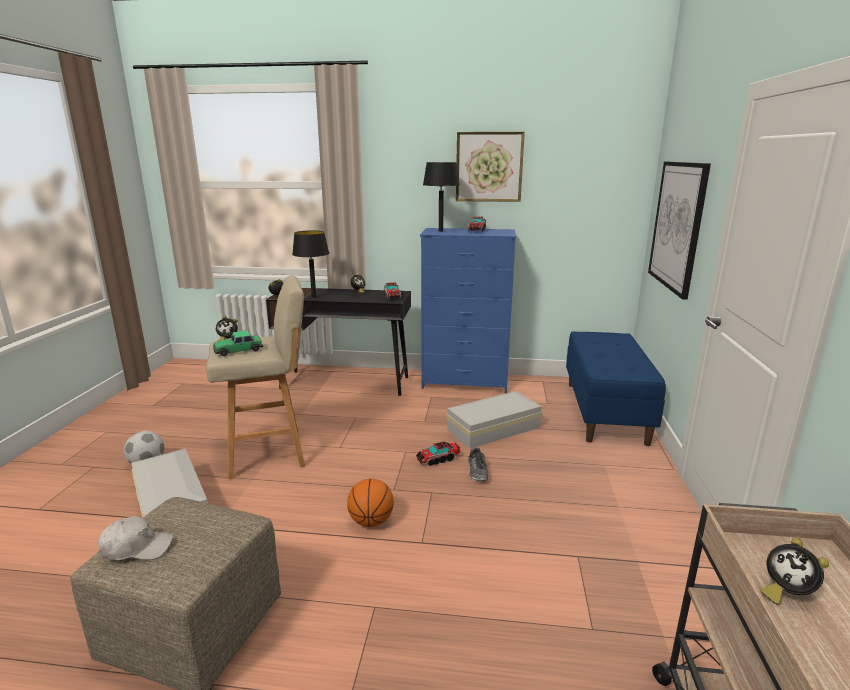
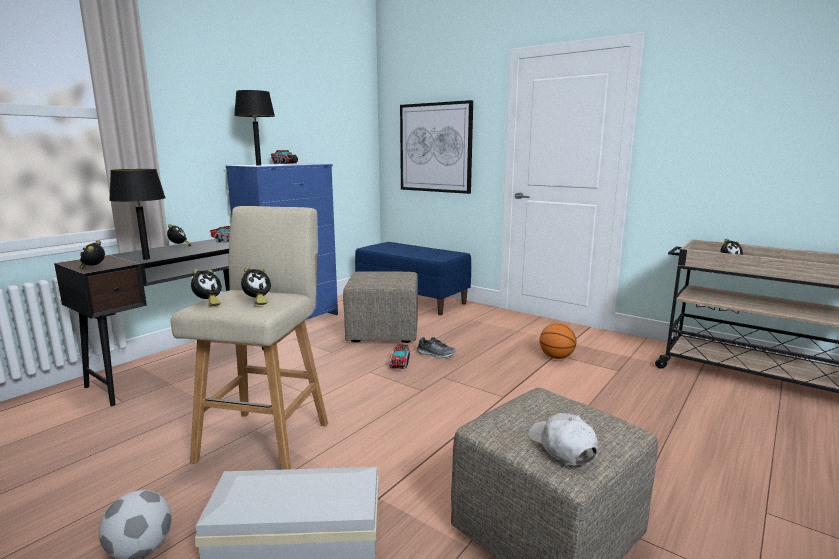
camera: 60 degrees left, 5 degrees down
(137, 547) = (561, 447): white cap -> white cap turned 45 degrees counterclockwise
(238, 350) = (257, 302): toy car -> alarm clock
(371, 521) = (458, 410): basketball -> basketball (556, 357)
(489, 167) = (272, 102): picture -> none
(495, 429) = (384, 333): white storage box -> beige ottoman

